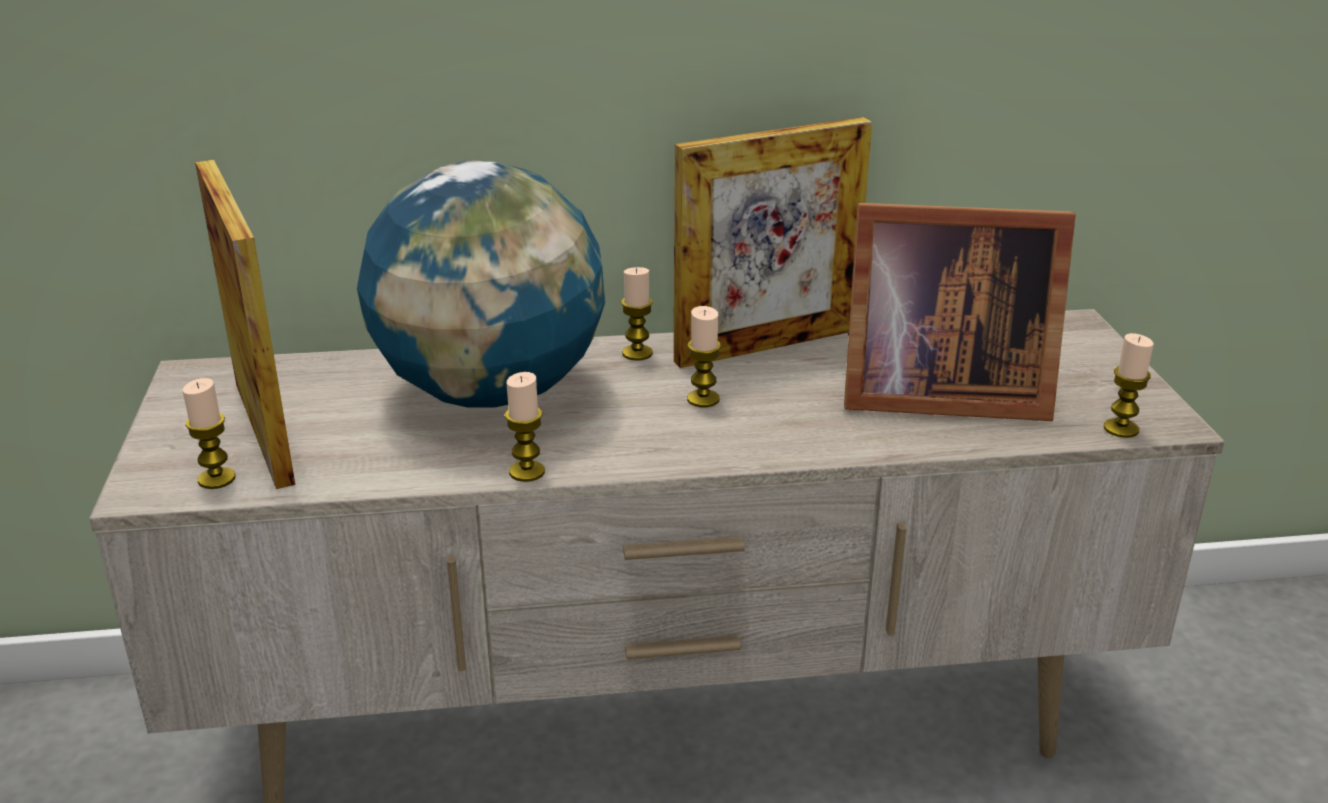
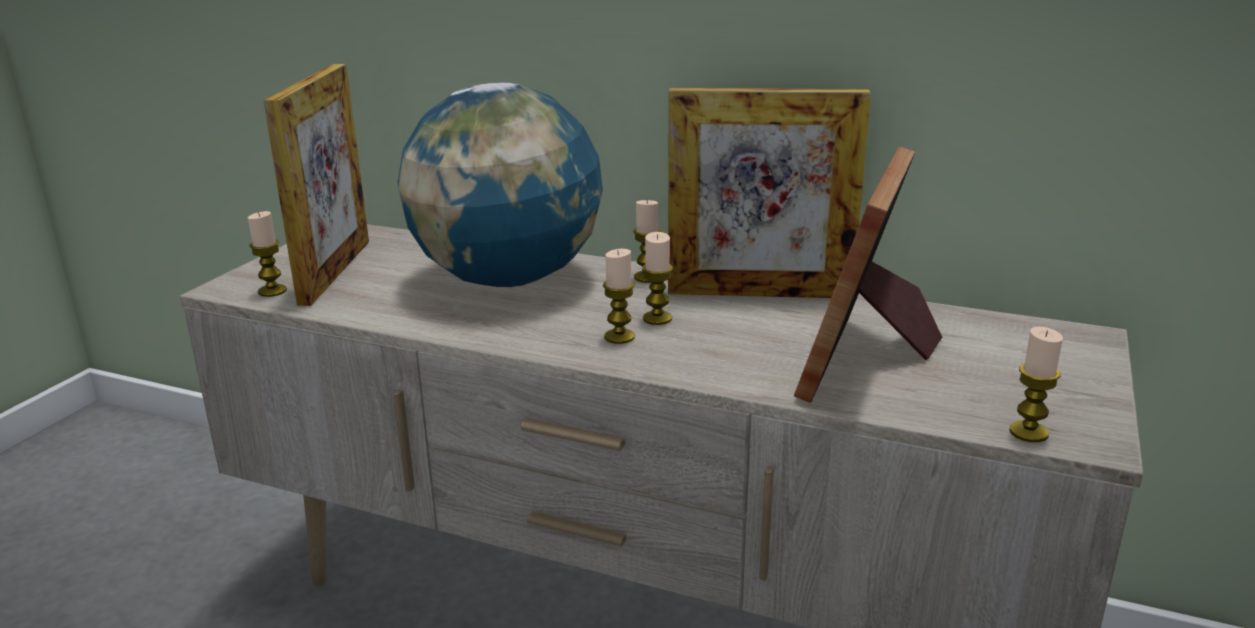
camera: 30 degrees right, 5 degrees down
(527, 472) = (463, 335): candle -> candle (619, 337)
(934, 393) = (867, 359): picture frame -> picture frame turned 75 degrees clockwise

